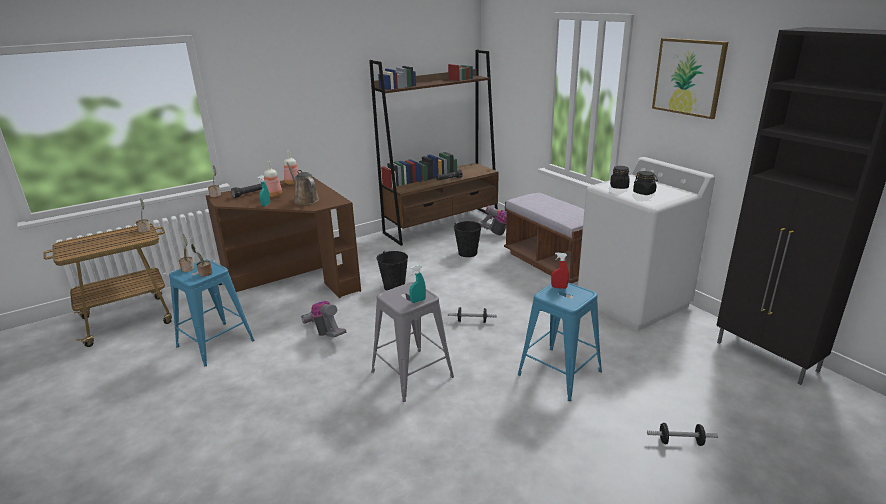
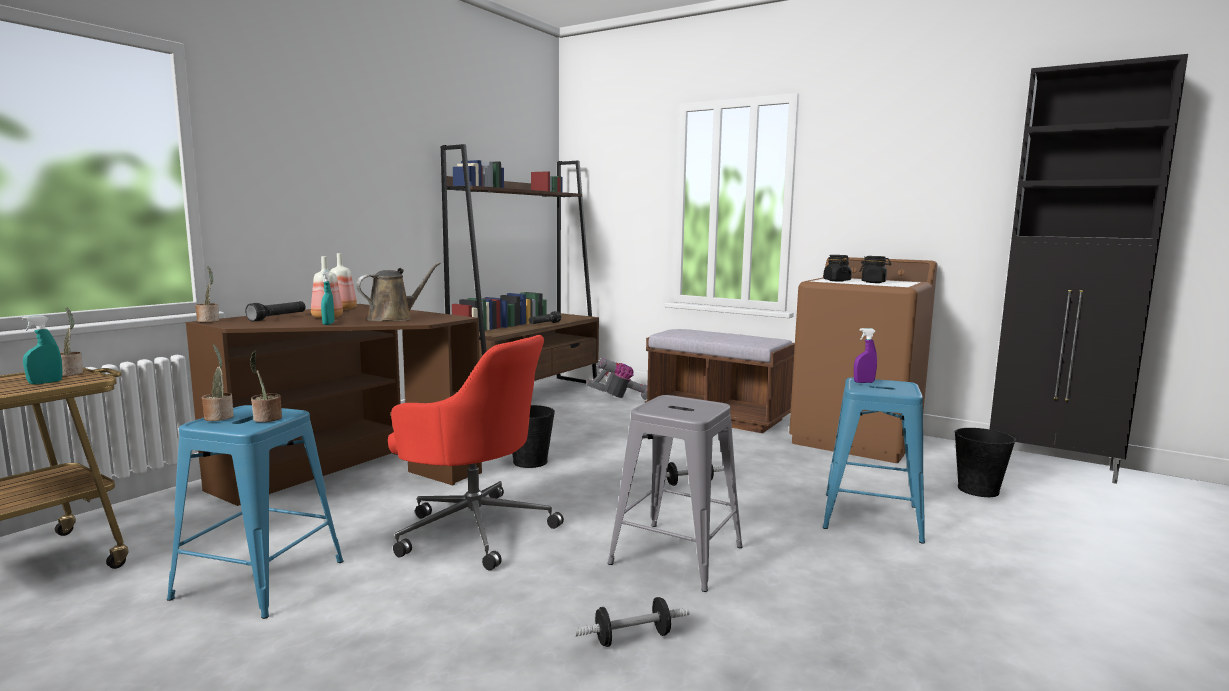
camera: 25 degrees left, 15 degrees down
(305, 200) = (394, 318): brown watering can -> brown watering can turned 105 degrees clockwise
(325, 332) = (473, 529): vacuum cleaner -> red office chair
(418, 301) = (707, 409): turquoise spray bottle -> turquoise spray bottle (45, 382)
(467, 253) = (597, 418): black bucket -> black bucket (977, 489)
(559, 287) = (864, 382): red spray bottle -> purple spray bottle
(633, 302) = (856, 439): white washing machine -> brown washing machine
(680, 442) = (1098, 558): dumbbell -> dumbbell (632, 638)
(688, 77) = (884, 154): picture -> none

